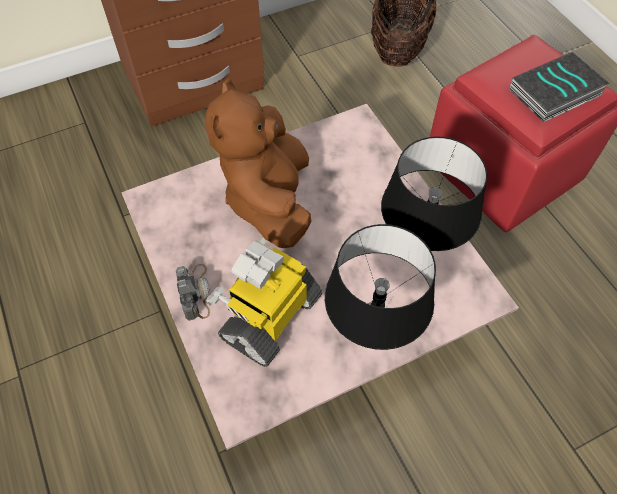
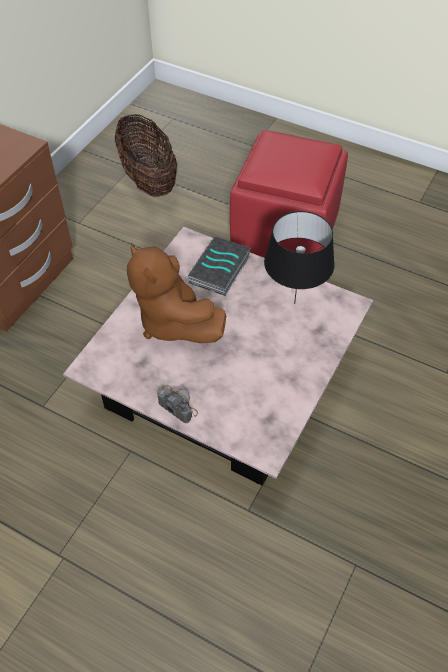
camera: 35 degrees left, 5 degrees down
(269, 316) = (236, 389): toy robot -> none
(369, 339) = (306, 366): black table lamp -> none
(555, 93) = (306, 161): book -> book (220, 270)

